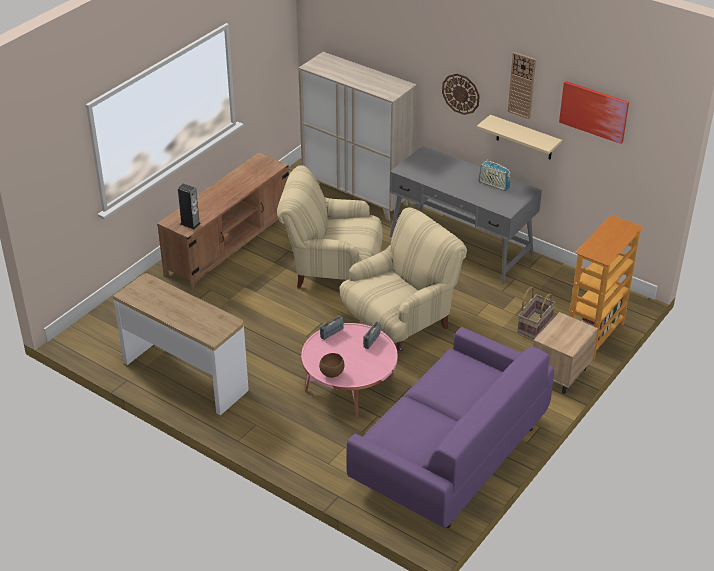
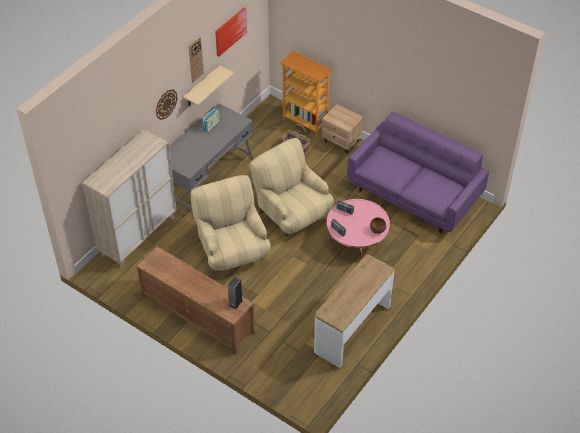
camera: 90 degrees left, 10 degrees up
(332, 269) = (232, 250): beige armchair -> beige armchair turned 150 degrees clockwise

